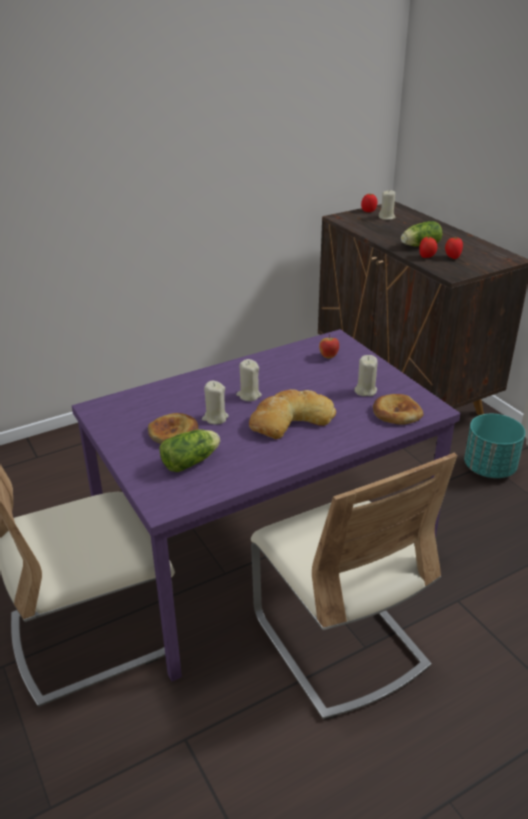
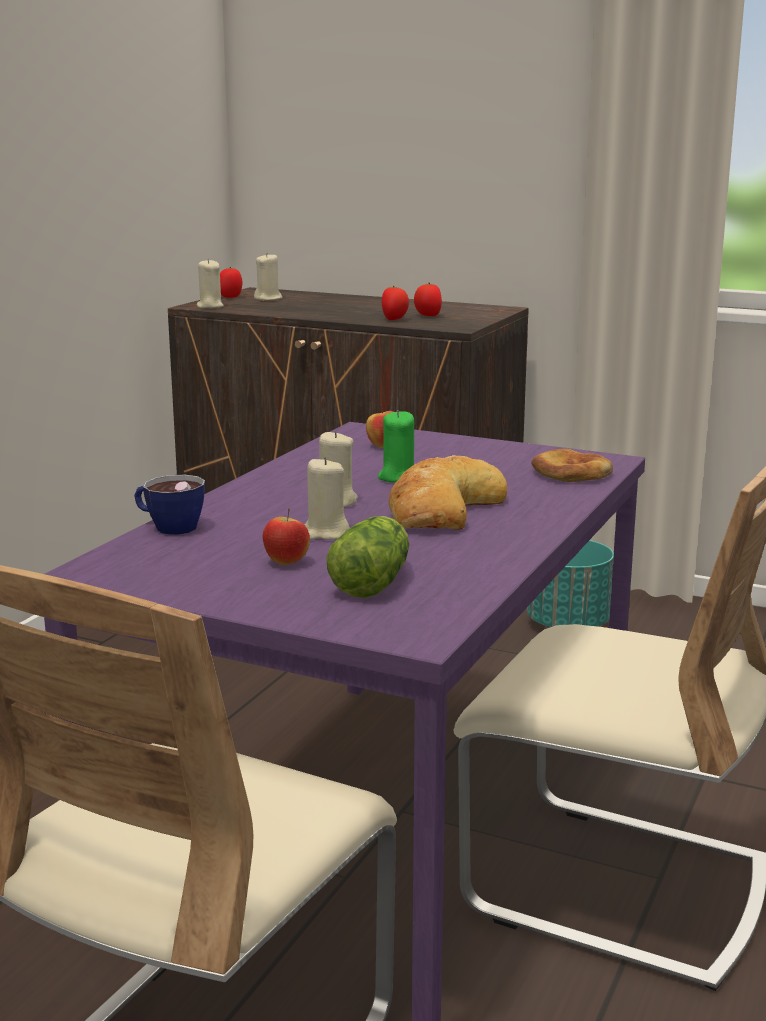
camera: 35 degrees left, 15 degrees down
(158, 388) = (168, 527): none -> cup
(173, 433) = (286, 563): bread -> apple
(302, 385) = (397, 477): none -> green candle
(365, 390) = (493, 464): beige candle -> beige candle (210, 306)
(419, 246) = (364, 313): lettuce -> none

